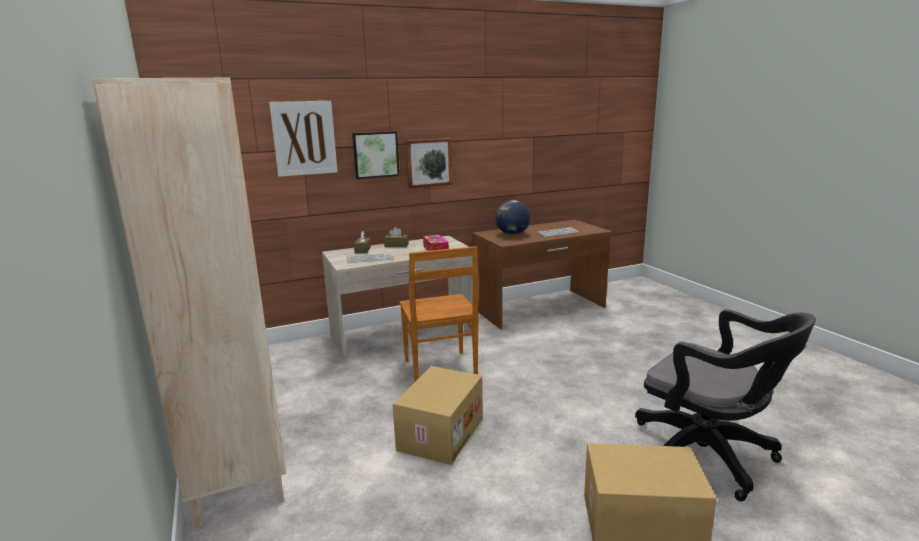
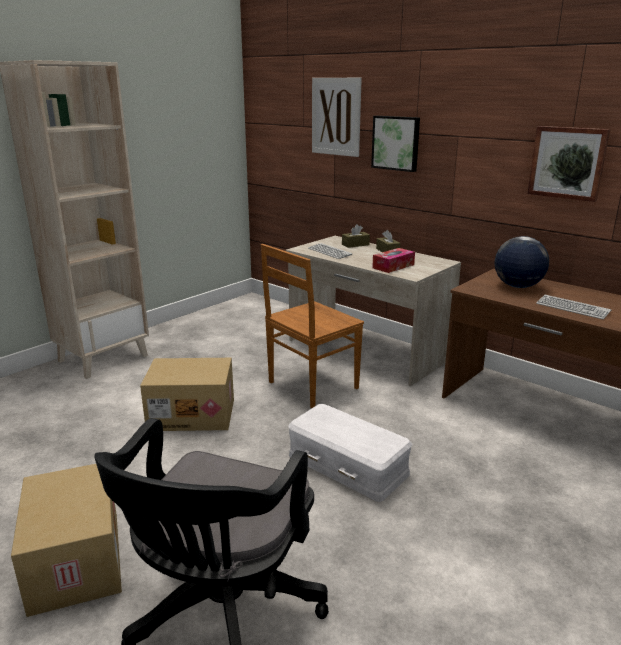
camera: 65 degrees right, 5 degrees up
(428, 162) = (453, 162): picture -> picture (567, 163)
(563, 379) = (347, 465): none -> white storage box

